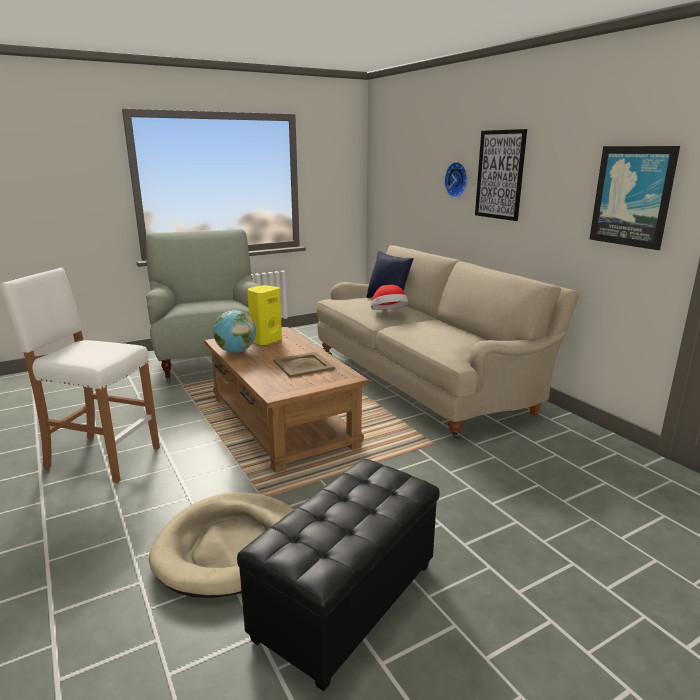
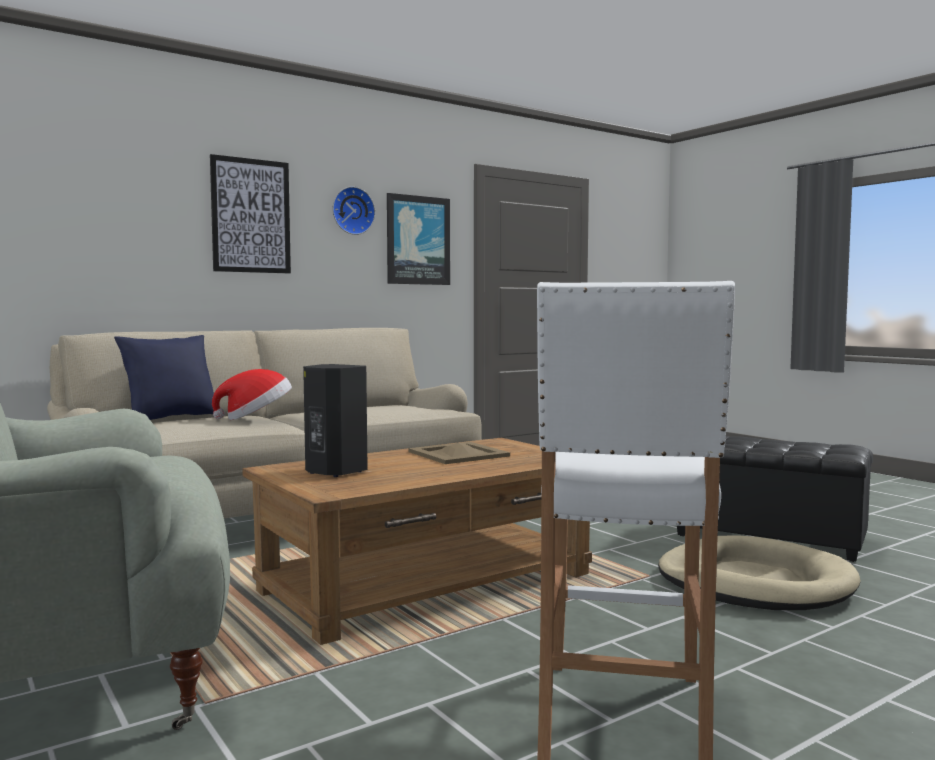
camera: 95 degrees left, 15 degrees down
(236, 351) = (397, 481): globe -> none
(265, 340) = (334, 472): yellow speaker -> black speaker
(458, 180) = (163, 220): wall clock -> wall clock (352, 211)

